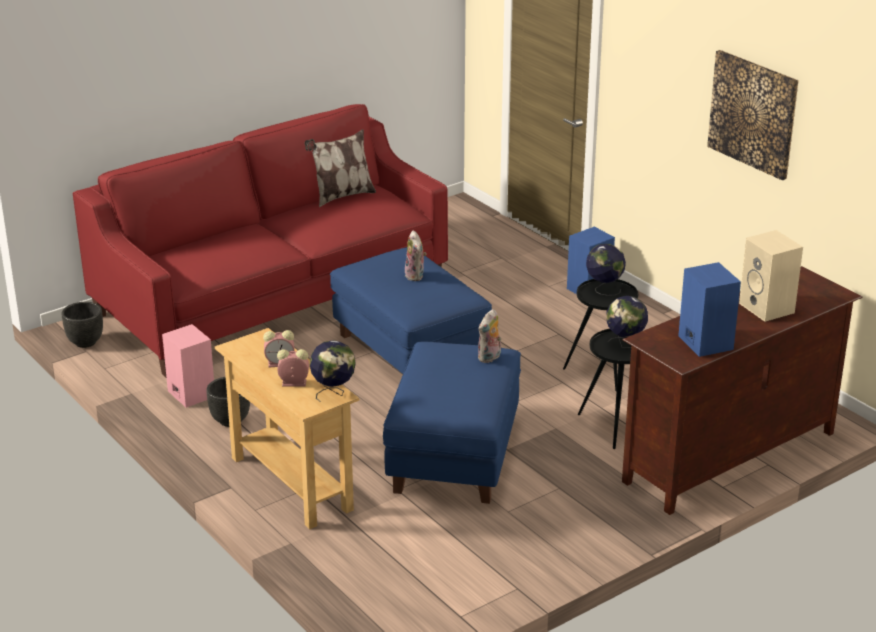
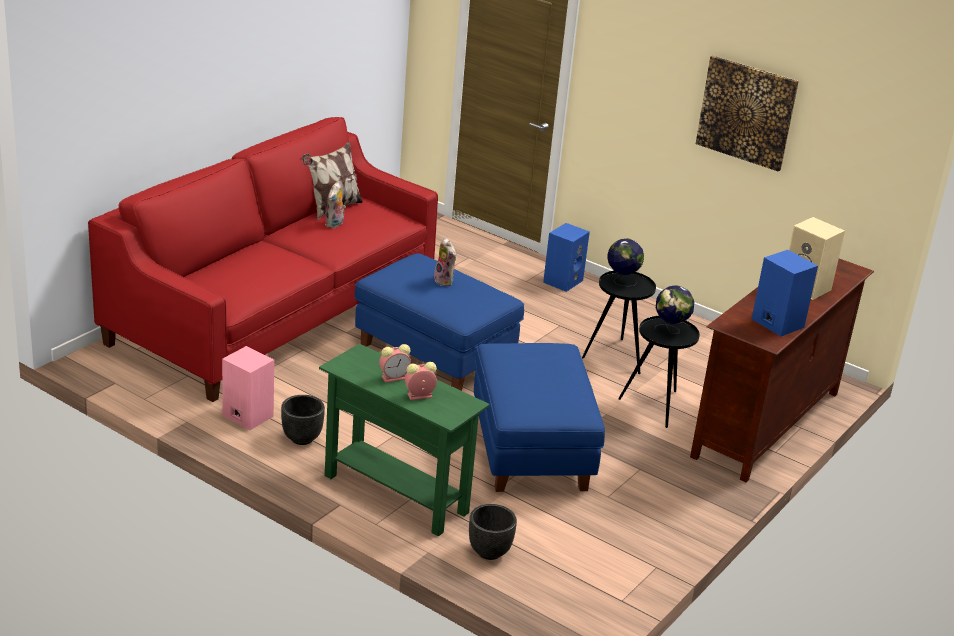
camera: 20 degrees left, 0 degrees up
(85, 343) = (109, 374): black planter -> black planter (489, 552)
(291, 483) = (395, 494): beige console table -> green console table
(333, 393) = (463, 402): globe -> none
(490, 358) = (559, 354): plush toy -> plush toy (335, 224)

